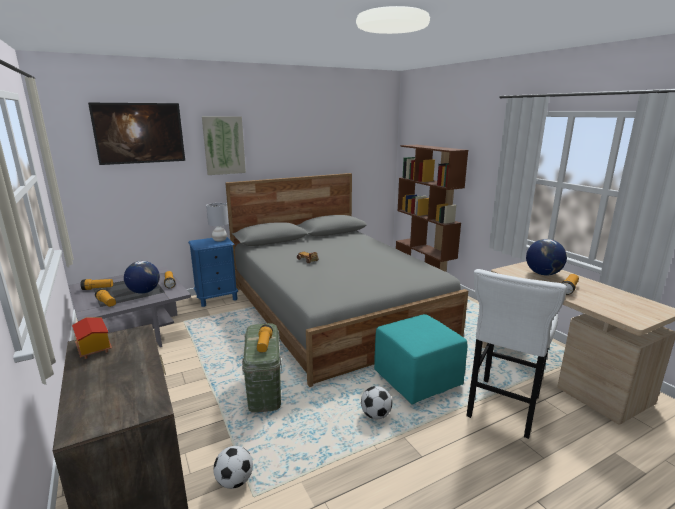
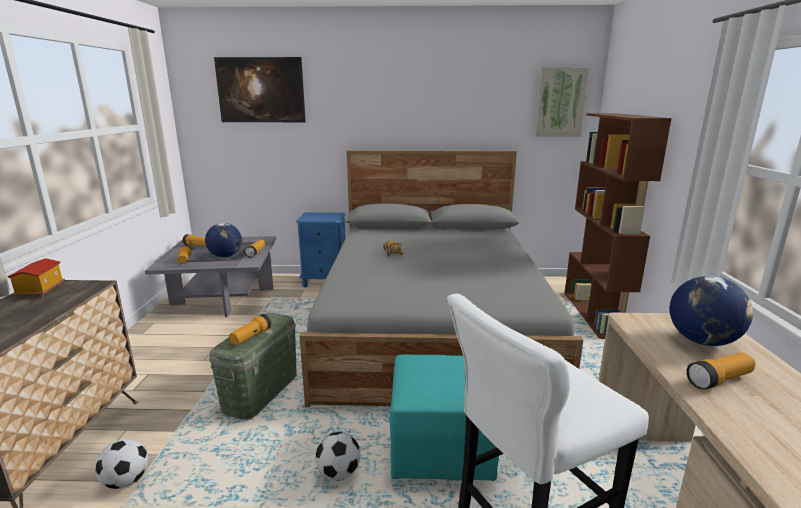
camera: 30 degrees right, 0 degrees up
(220, 240) = (332, 216): grey table lamp -> none
(224, 145) = (349, 107): picture -> picture (560, 102)

